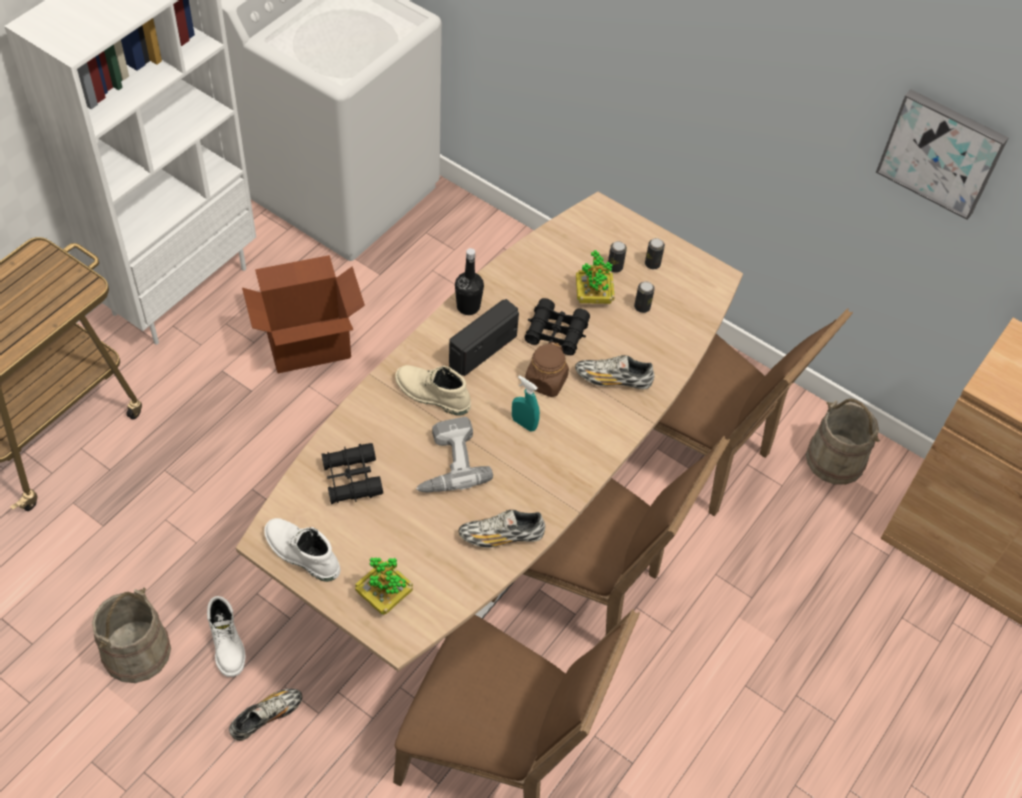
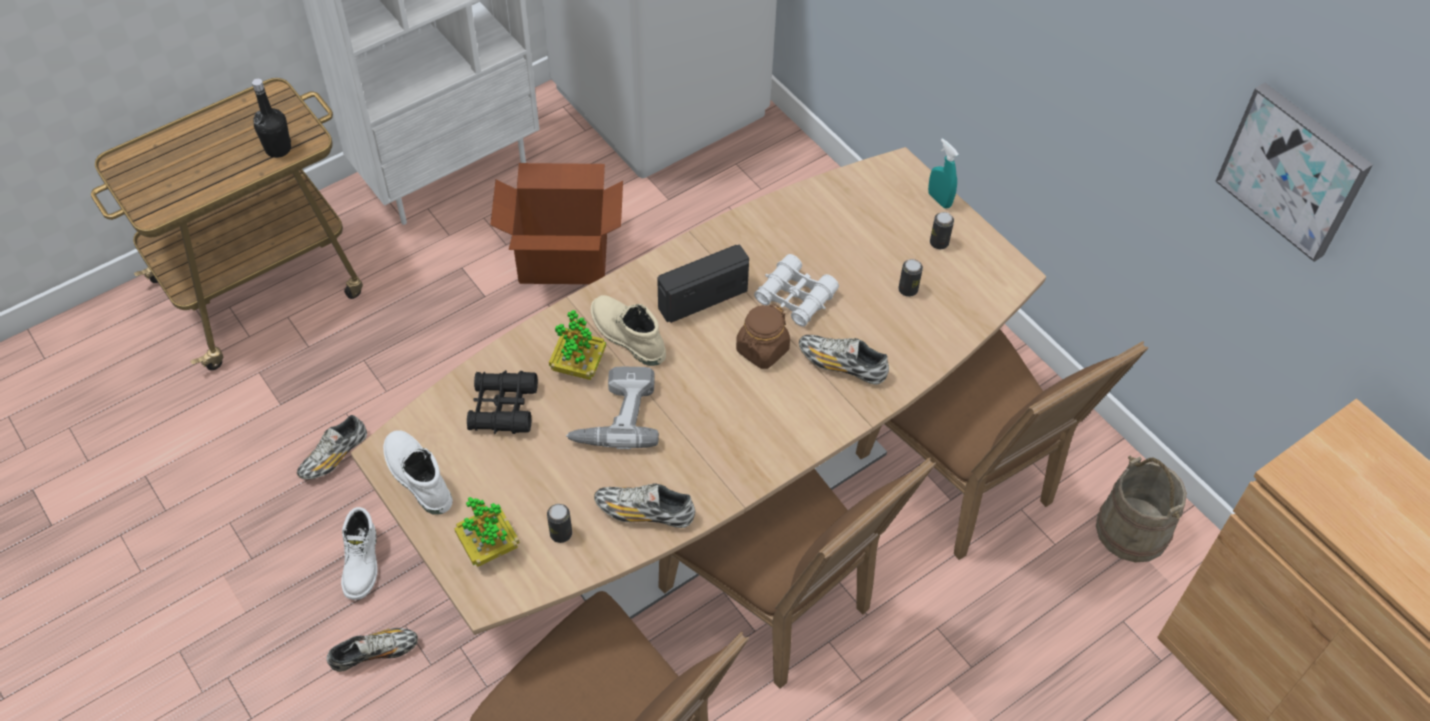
camera: 20 degrees right, 0 degrees up
(136, 651) = (266, 546): beige bucket -> none
(169, 559) = (334, 457): none -> shoe
(468, 307) = (705, 246): black bottle -> black bottle (278, 149)
(524, 424) = (719, 392): turquoise spray bottle -> turquoise spray bottle (939, 200)
(556, 333) = (795, 297): black binoculars -> white binoculars
(593, 296) = (854, 265): potted plant -> potted plant (578, 365)
(615, 267) = (892, 237): can -> can (561, 534)

